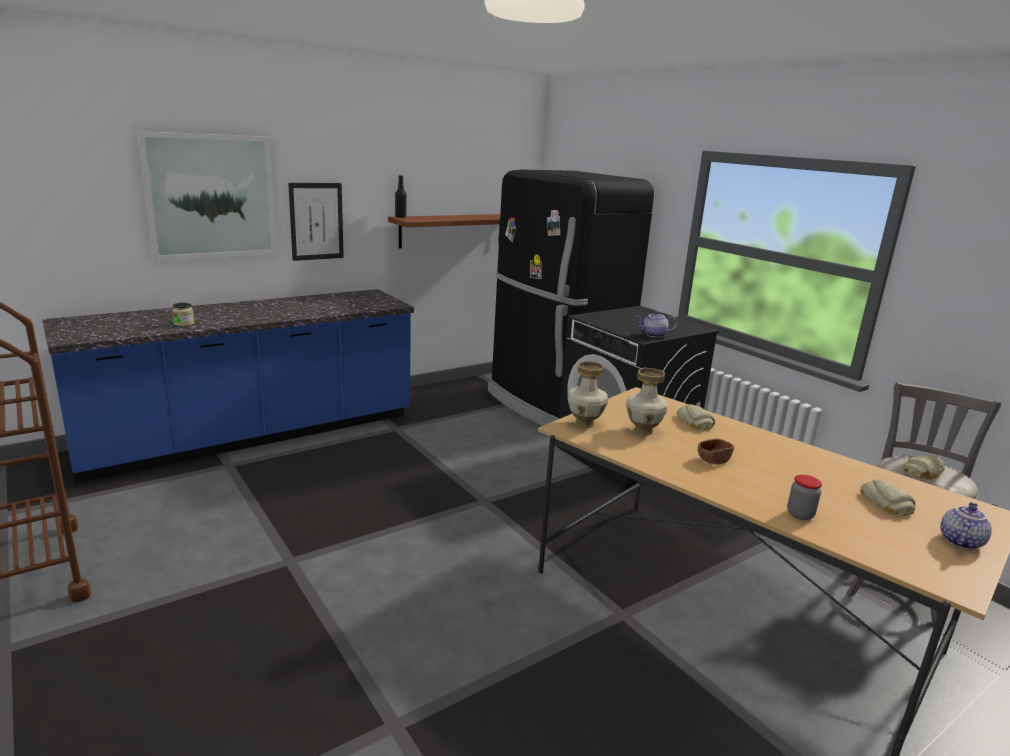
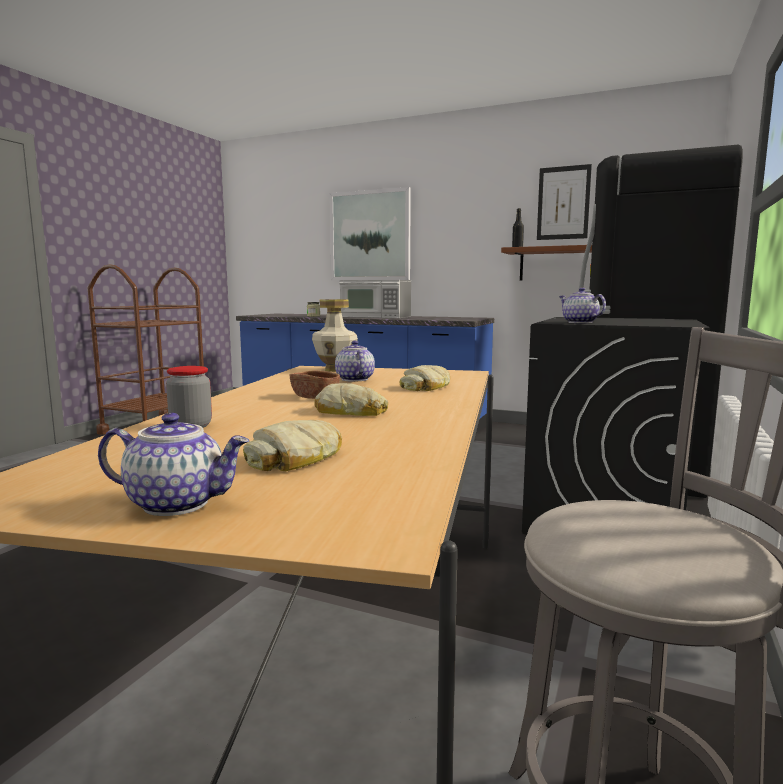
camera: 60 degrees right, 10 degrees down
(269, 310) = (375, 317): none -> microwave
(316, 221) = (444, 254): picture -> picture (563, 203)
(643, 431) = (353, 379): vase -> teapot
(924, 472) = (627, 525): bread -> bread (350, 411)

